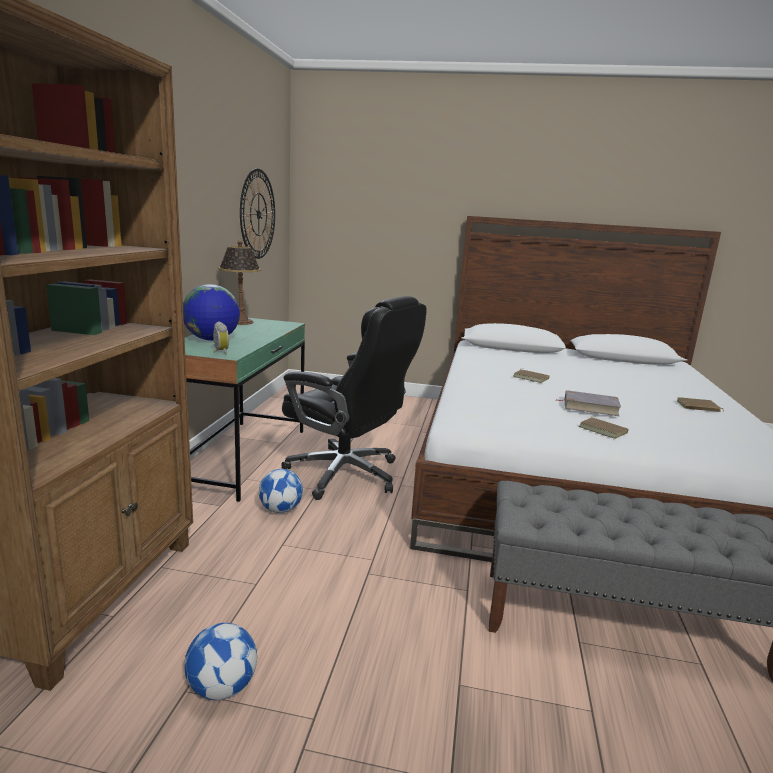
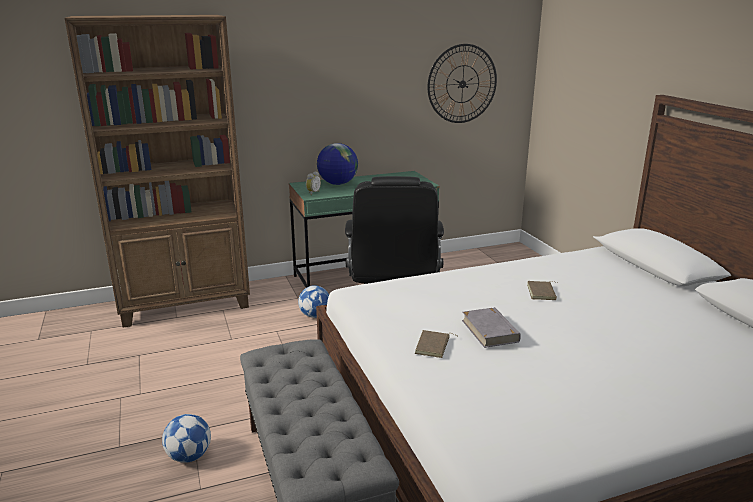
camera: 60 degrees right, 5 degrees up
(222, 687) = (146, 362): football -> football (189, 456)
(241, 322) = (398, 175): table lamp -> none
(698, 407) = (620, 393): brown book -> none

